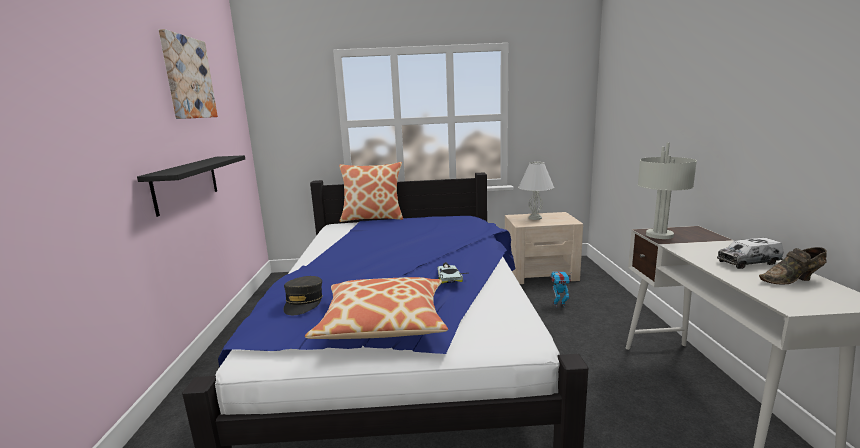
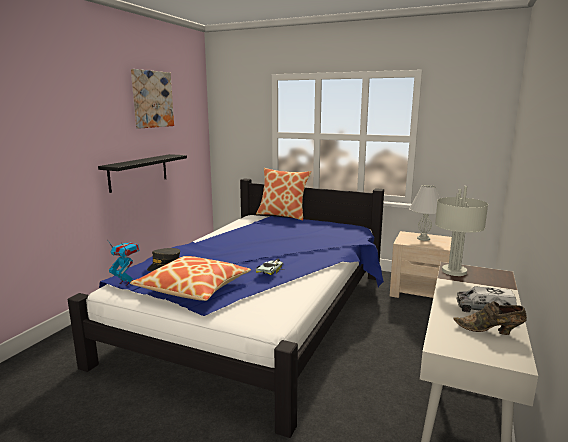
camera: 25 degrees right, 0 degrees up
(559, 305) = (410, 322): toy robot -> toy robot (127, 282)

